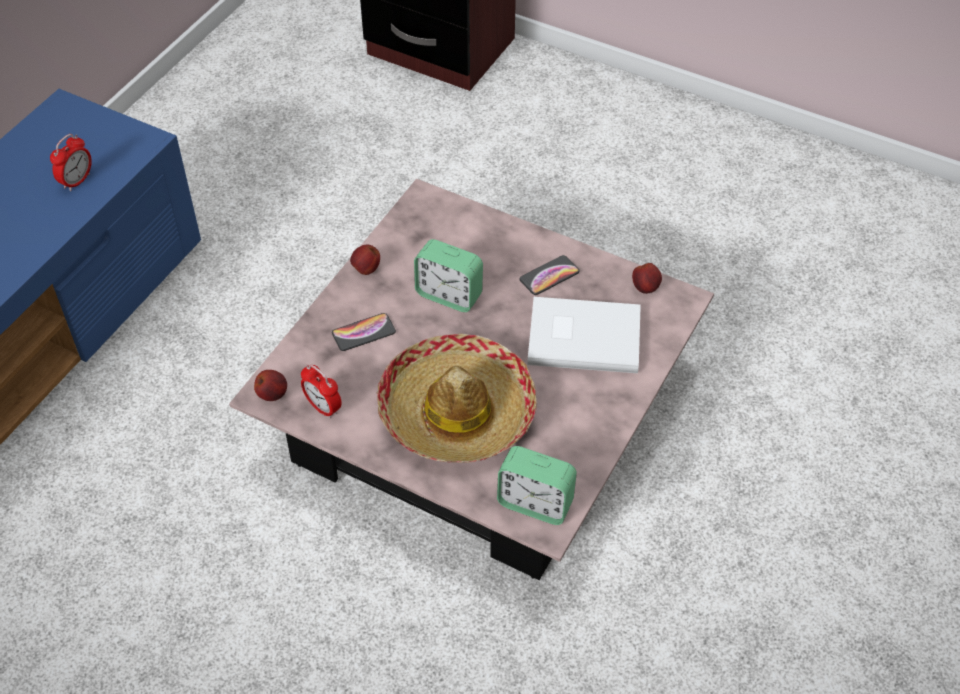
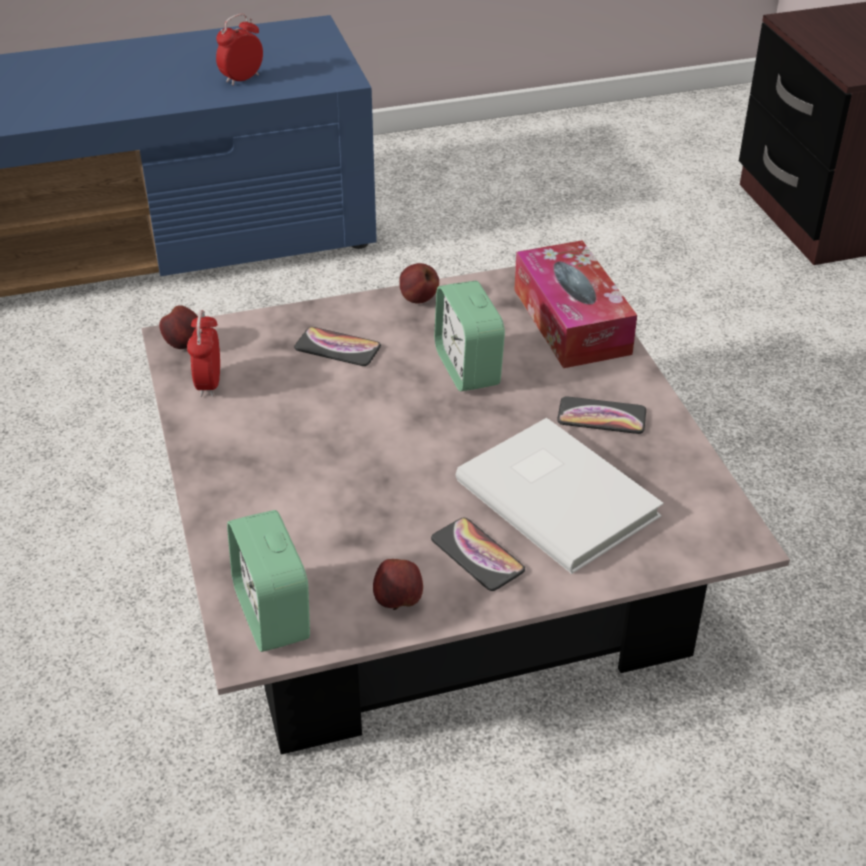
camera: 45 degrees right, 10 degrees down
(77, 181) = (242, 79): alarm clock -> alarm clock turned 150 degrees clockwise
(457, 411) = (322, 472): hat -> none
(465, 227) = (571, 321): none -> tissue box
(586, 397) = (477, 555): none -> phone
(646, 288) = (703, 498): apple -> apple (398, 602)

